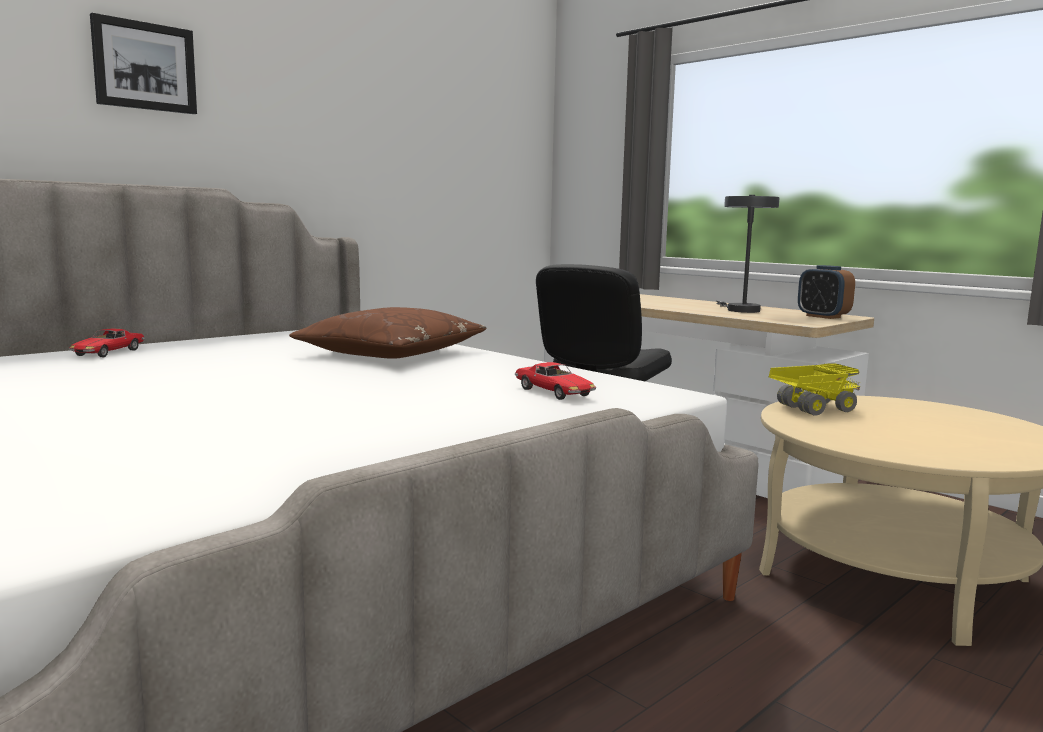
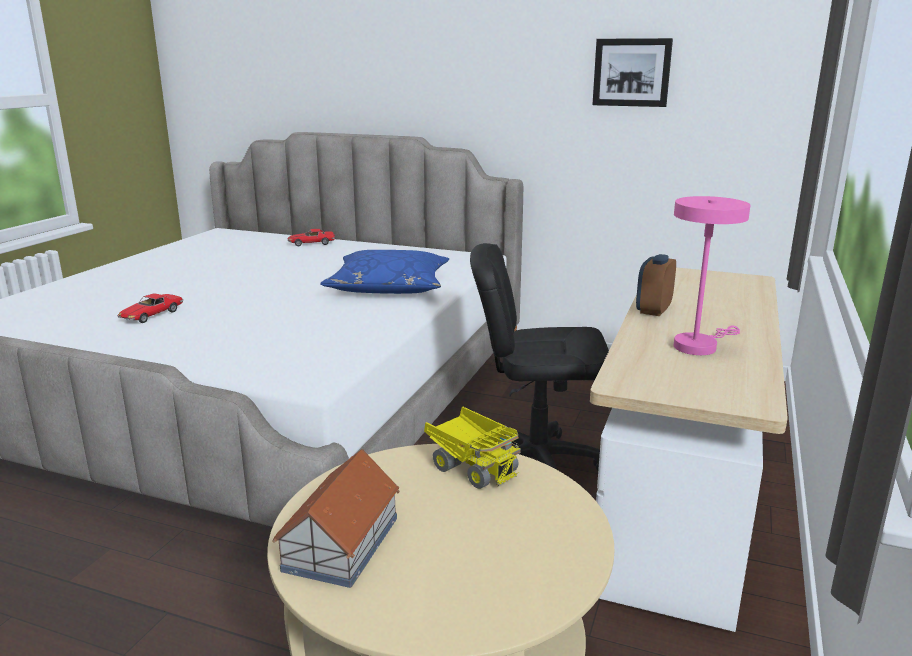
camera: 65 degrees right, 10 degrees up
(144, 66) = (384, 50): picture -> picture (631, 72)
(391, 353) = (389, 287): brown pillow -> blue pillow
(555, 392) = (287, 349): toy car -> toy car (151, 315)
(740, 310) = (698, 345): grey table lamp -> pink table lamp
(823, 316) = (716, 389): alarm clock -> alarm clock (653, 310)
(938, 448) = (343, 543): none -> toy house

